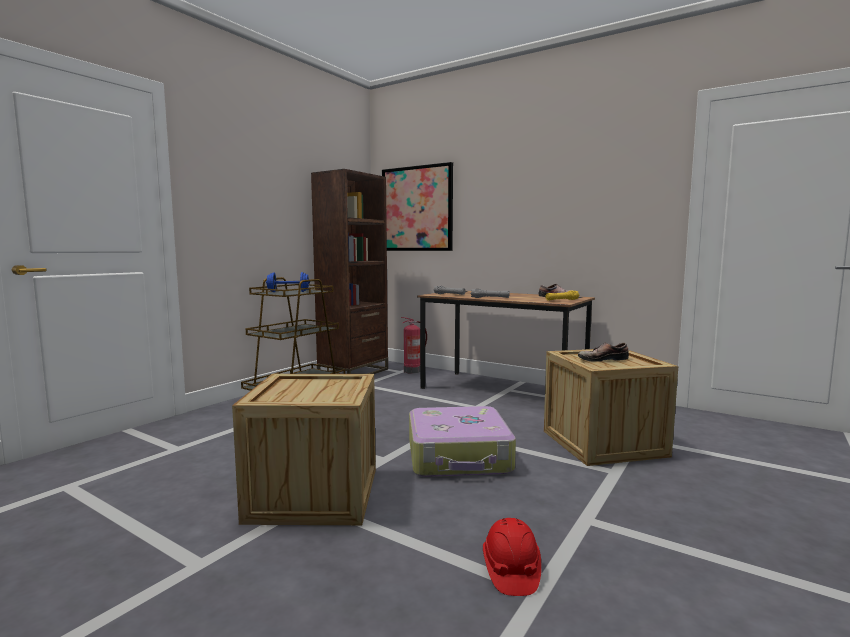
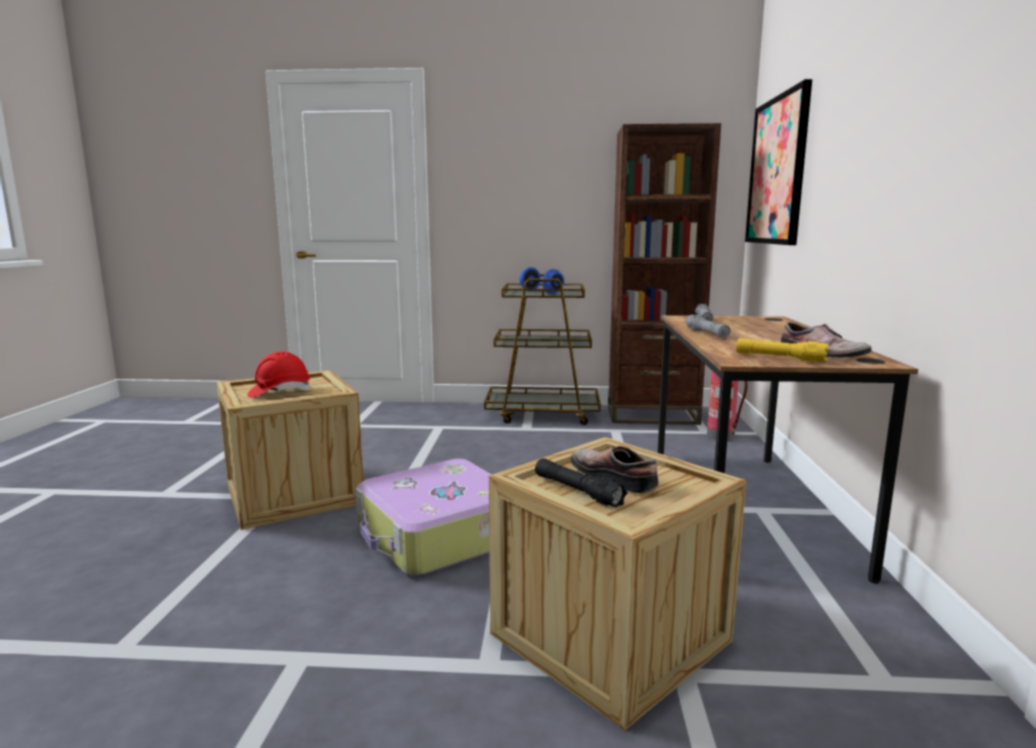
camera: 60 degrees right, 5 degrees up
(511, 571) = (162, 625): red hard hat -> red hard hat (279, 392)
(617, 365) = (577, 491): none -> black flashlight

